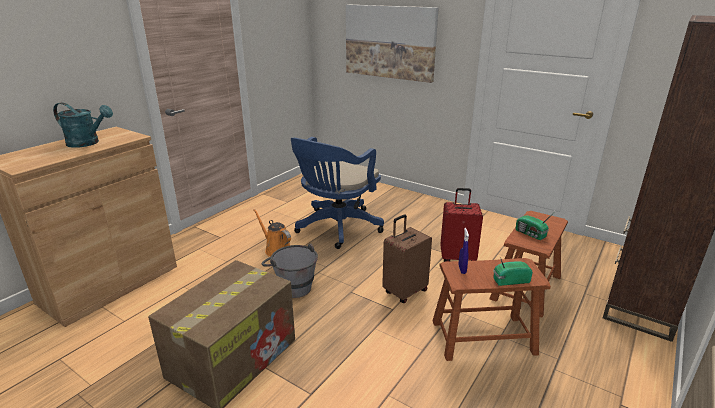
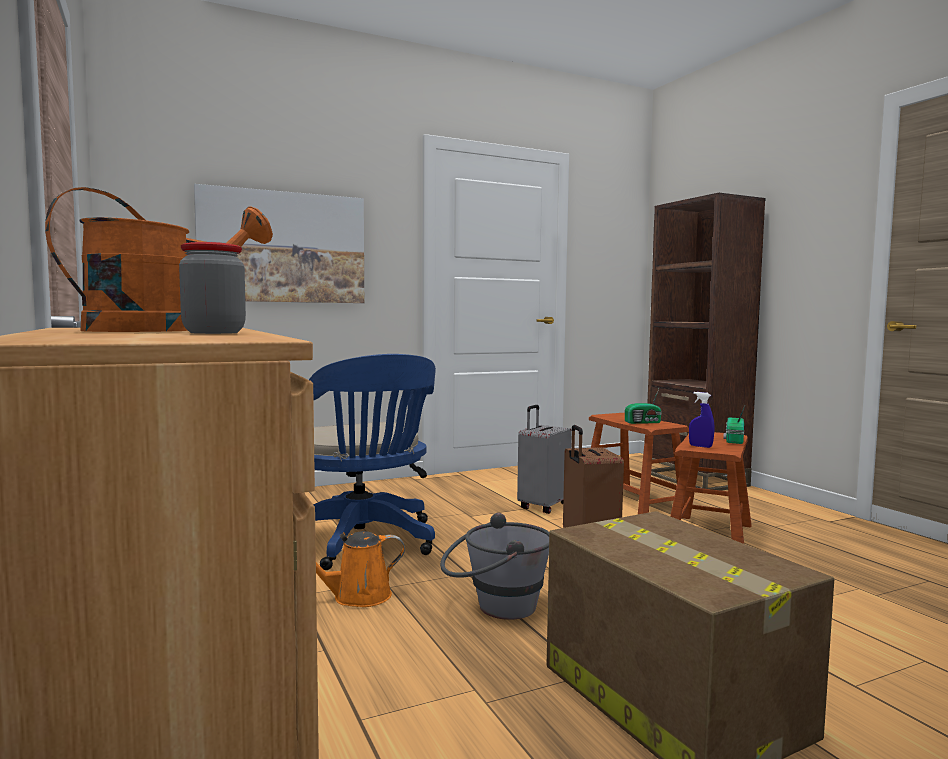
camera: 60 degrees left, 20 degrees down
(66, 153) = (214, 332): none -> jar
(88, 143) = (161, 330): turquoise watering can -> orange watering can
(458, 258) = (542, 506): red suitcase -> grey suitcase

